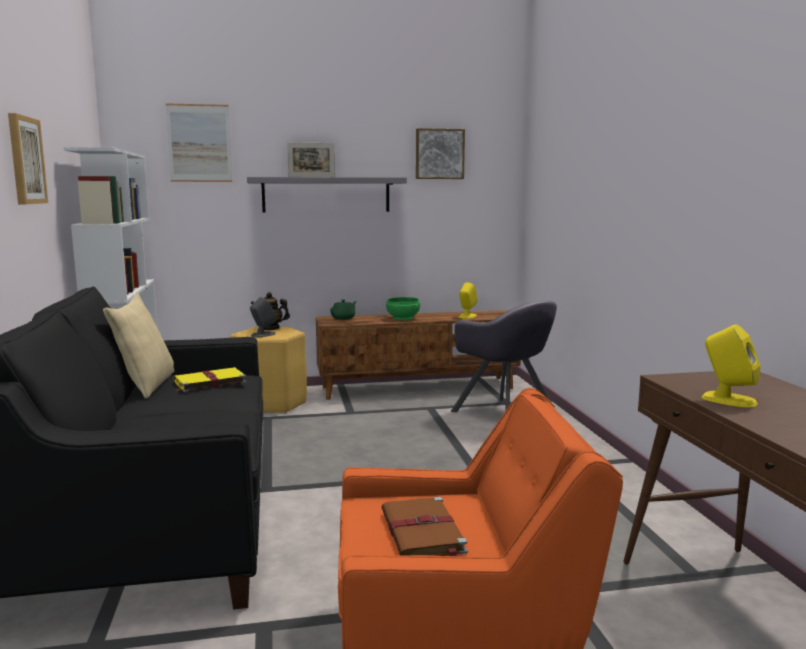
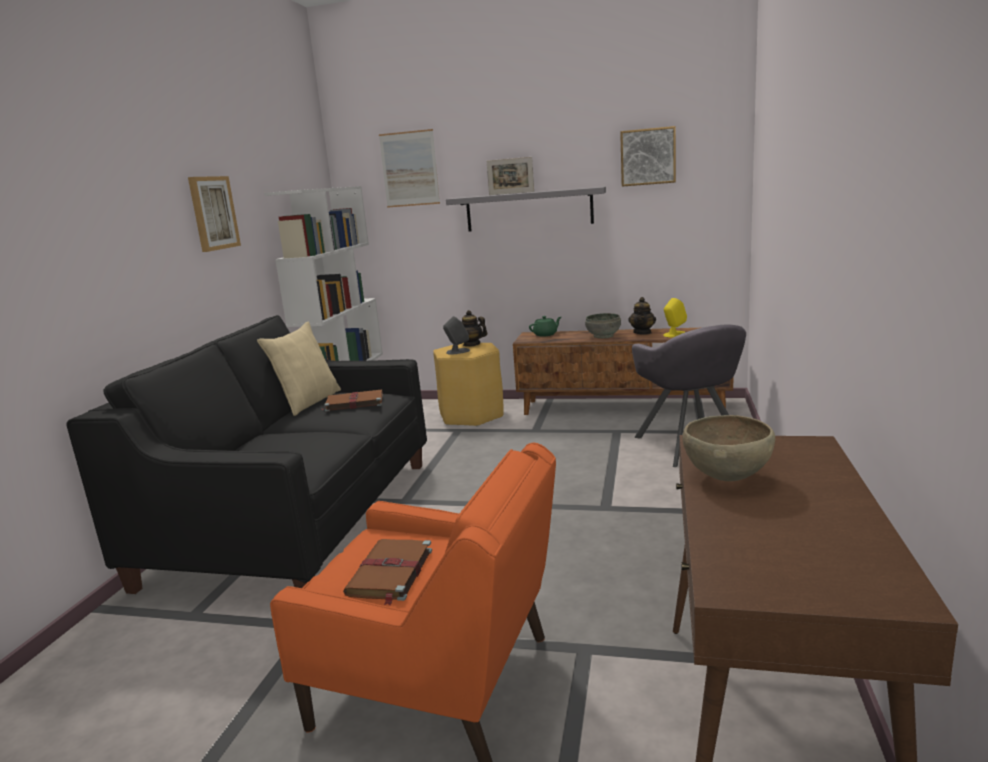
camera: 25 degrees right, 5 degrees up
(208, 382) = (353, 403): yellow book -> brown book
(403, 318) = (604, 336): green bowl -> grey bowl
(436, 315) = (642, 332): none -> teapot
(728, 400) = (727, 478): yellow speaker -> brown bowl

